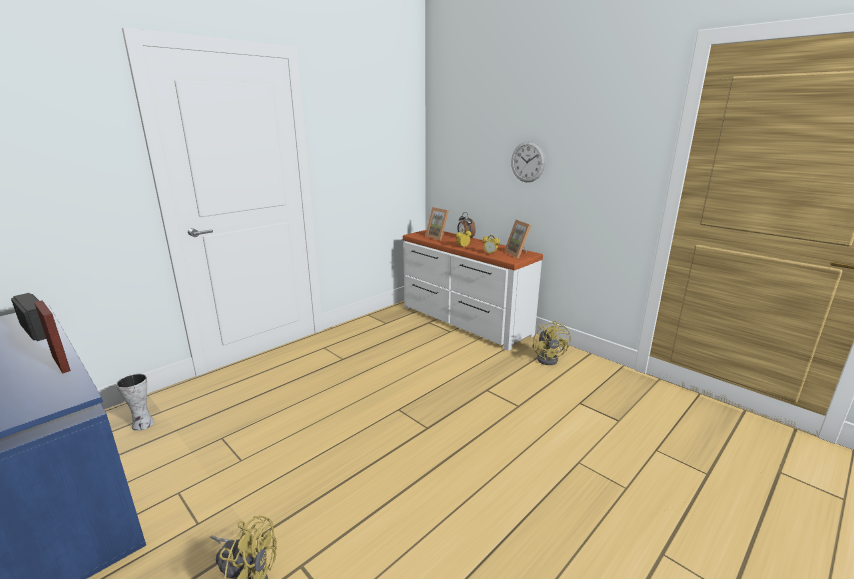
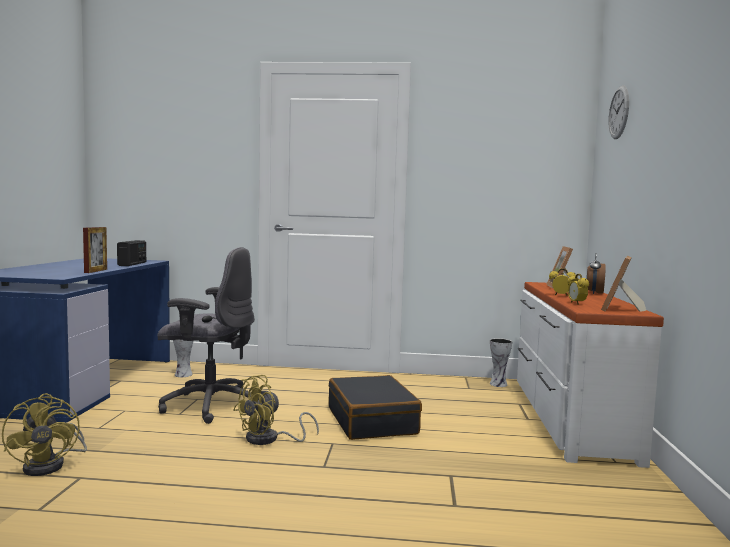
camera: 50 degrees right, 15 degrees down
(247, 436) = (209, 405): none -> grey office chair
(385, 378) = (372, 421): none -> black suitcase
(394, 312) = (499, 384): none -> vase
(527, 162) = (663, 168): wall clock -> wall clock (619, 112)
(549, 358) = (615, 495): yellow fan -> yellow fan (269, 439)

